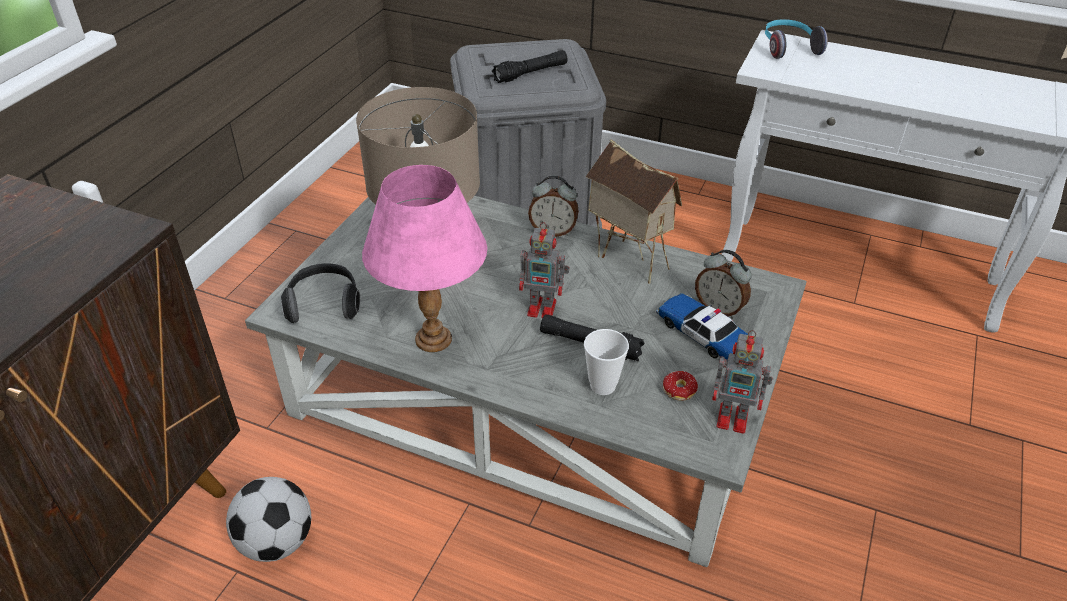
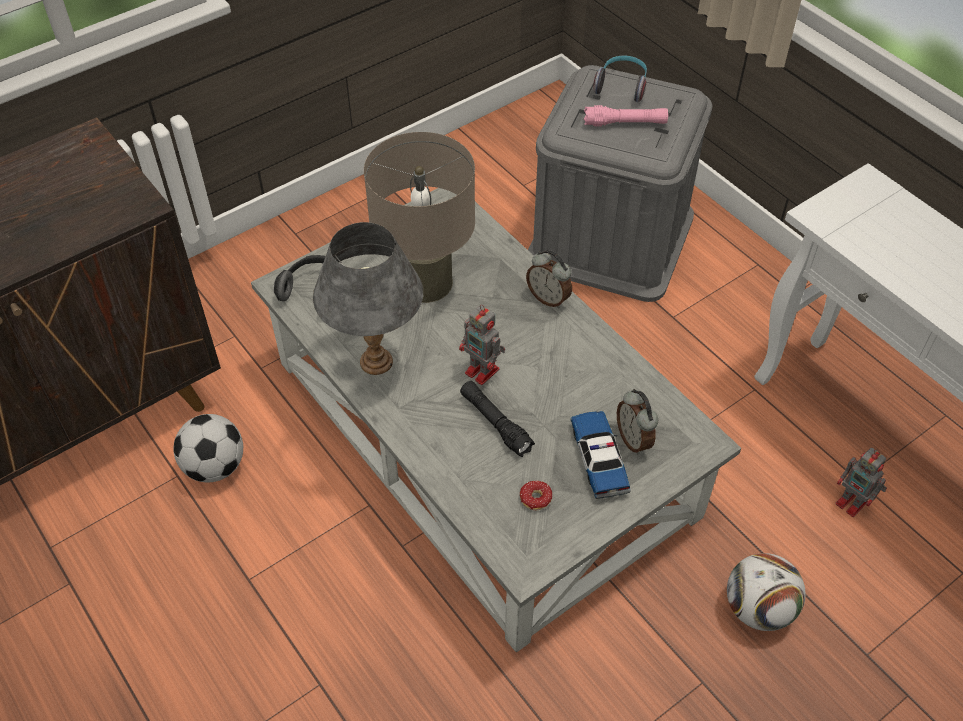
camera: 30 degrees right, 10 degrees up
(434, 338) = (377, 361): pink table lamp -> grey table lamp
(530, 73) = (625, 123): black flashlight -> pink flashlight
(602, 385) = (477, 465): cup -> none
(627, 260) = (590, 356): toy house -> none
(734, 418) = (560, 545): toy robot -> toy robot (852, 503)
(788, 48) = (873, 198): headphones -> headphones (622, 86)
(866, 429) = (758, 609): none -> football

